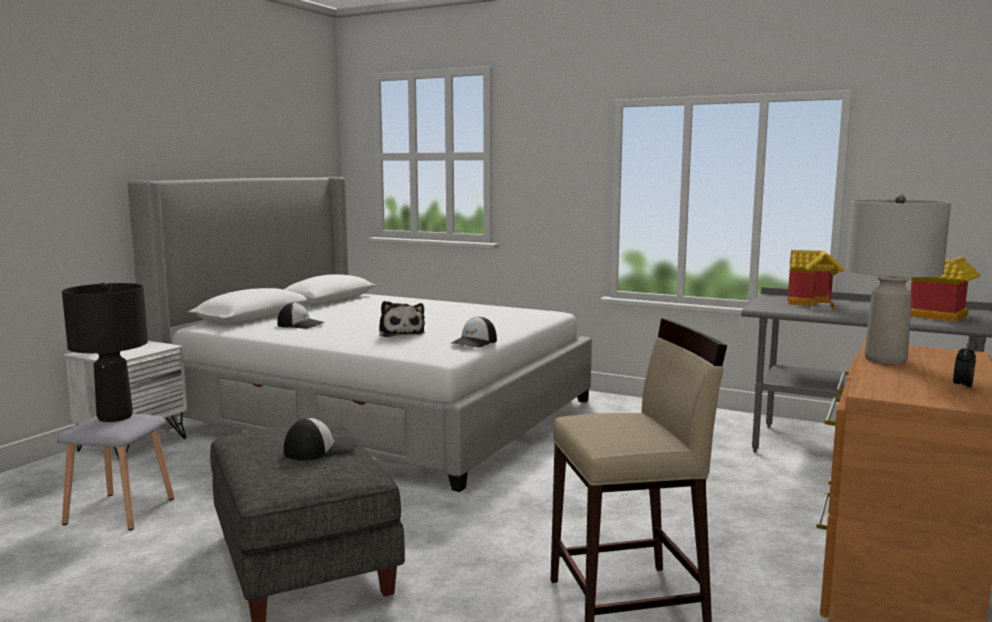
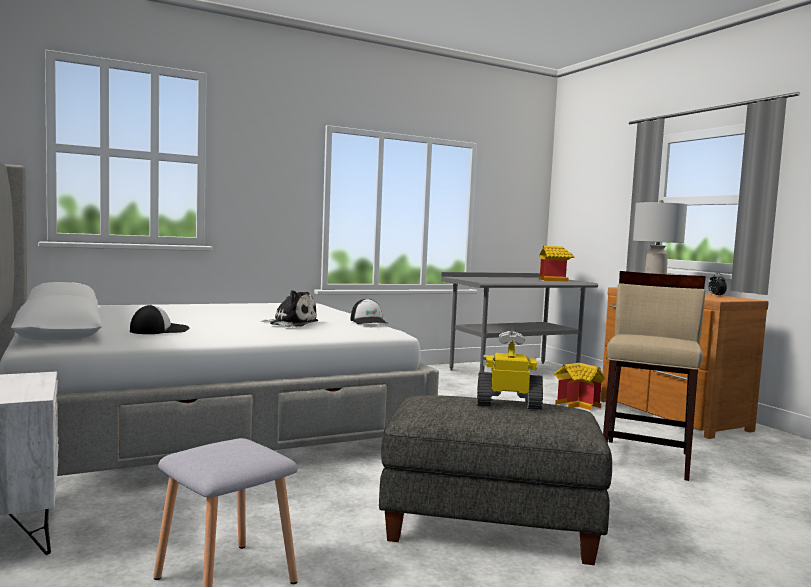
camera: 55 degrees left, 5 degrees down
(115, 417) = (221, 449): black table lamp -> none
(320, 449) = (508, 404): cap -> toy robot
(815, 305) = (493, 279): toy house -> toy house (578, 405)

